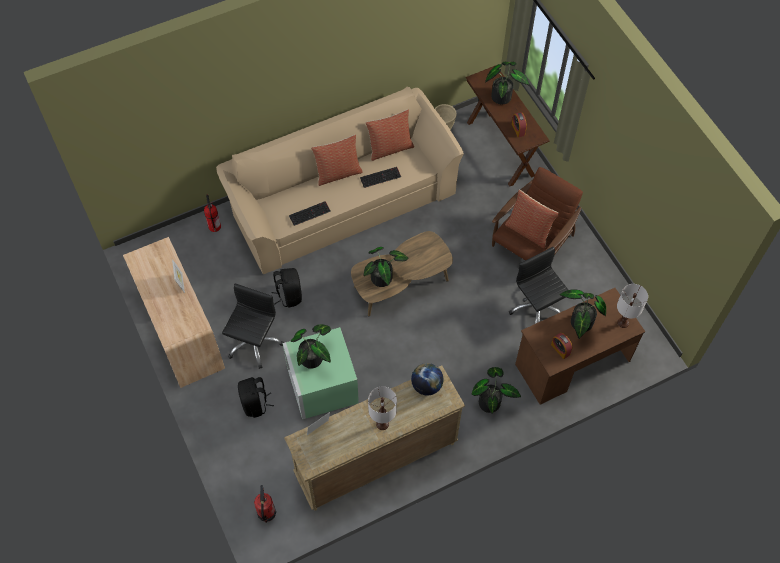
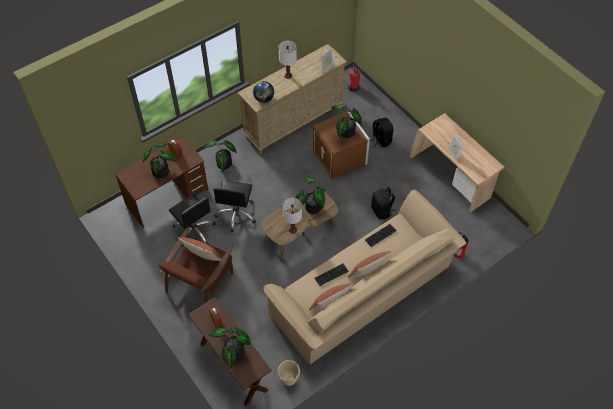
camera: 170 degrees right, 5 degrees down
(254, 342) = (395, 176): black office chair -> black office chair (236, 214)
(321, 385) = (340, 157): green storage box -> brown storage box
(623, 322) = (130, 176): white table lamp -> white table lamp (292, 229)

